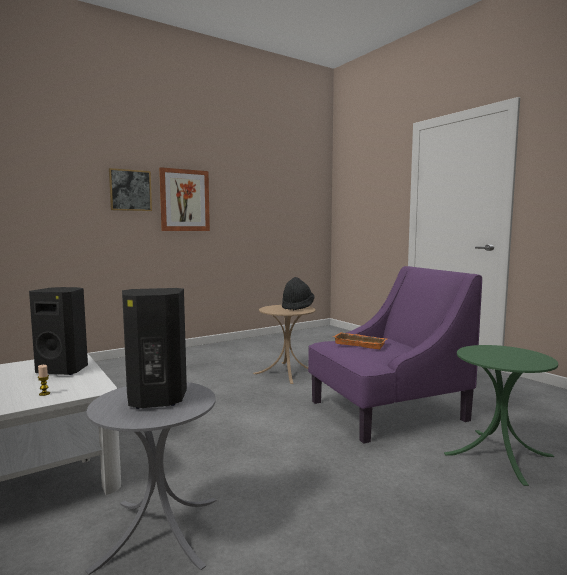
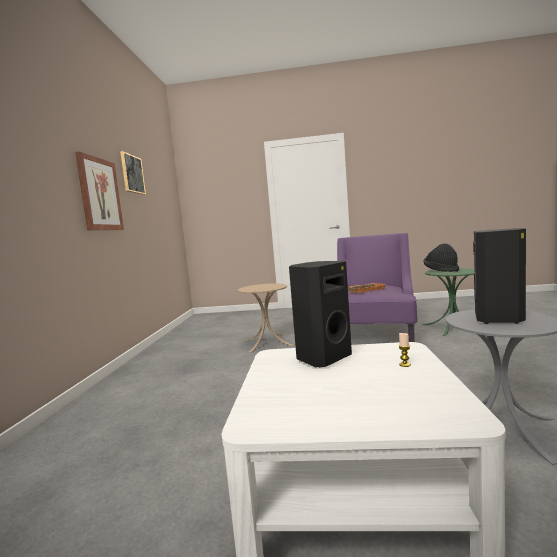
camera: 50 degrees left, 0 degrees up
(130, 190) = (53, 176): picture -> picture (132, 174)
(297, 307) = (262, 285): black hat -> black hat (441, 270)

